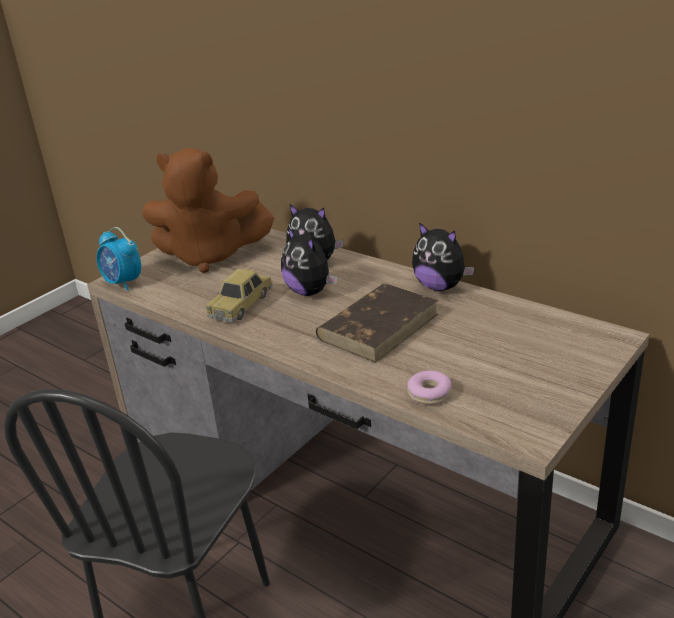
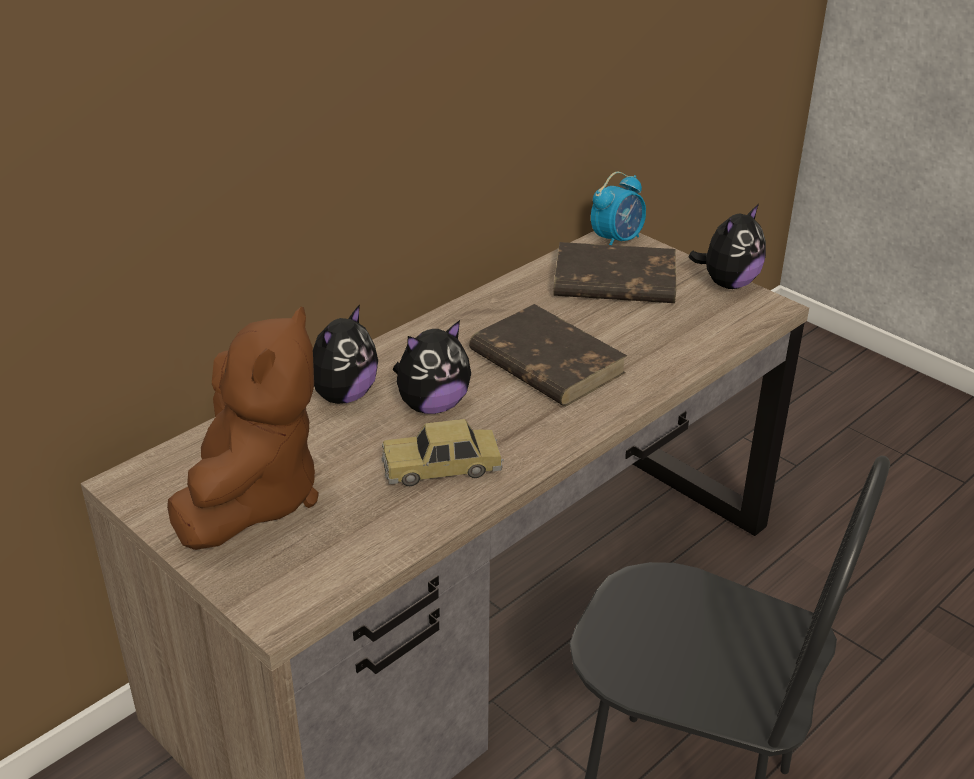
camera: 85 degrees left, 5 degrees up
(123, 283) = (296, 603): alarm clock -> alarm clock (617, 240)
(241, 305) = (442, 468): toy car -> toy car turned 135 degrees clockwise
(429, 393) = (691, 347): donut -> none
(440, 286) = (468, 310): plush toy -> plush toy (728, 283)
(525, 344) = (613, 281): none -> brown book

